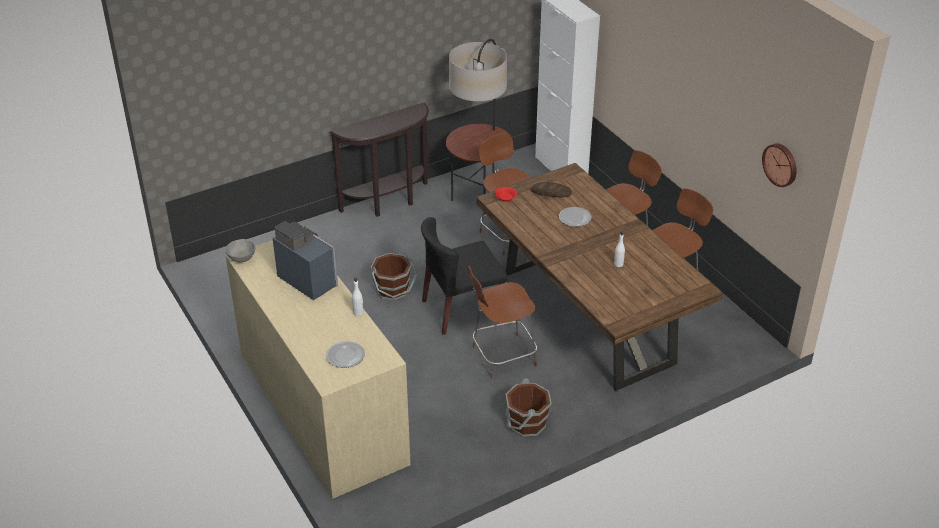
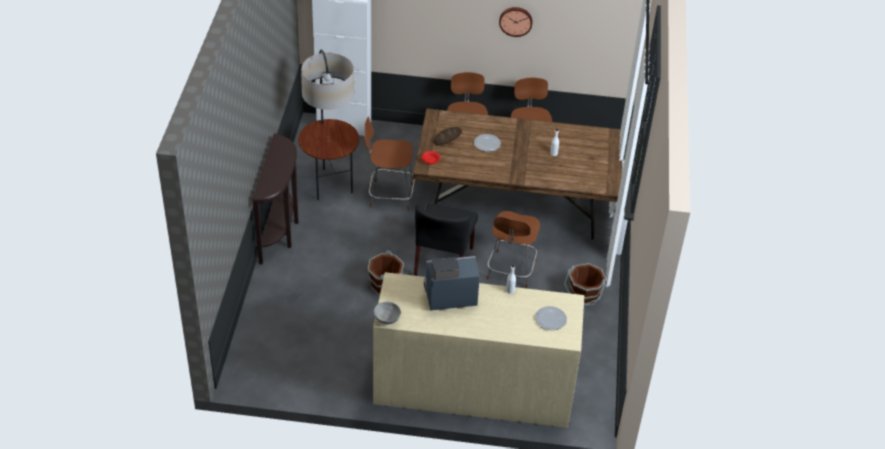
camera: 55 degrees left, 5 degrees up
(781, 164) = (604, 25): wall clock -> wall clock (515, 20)

